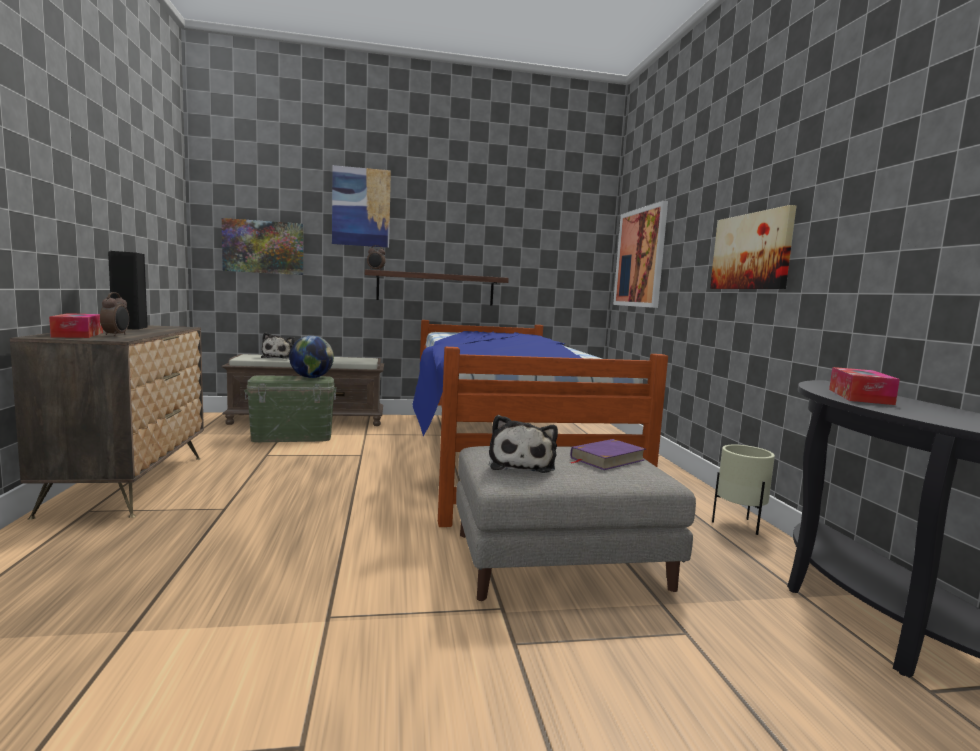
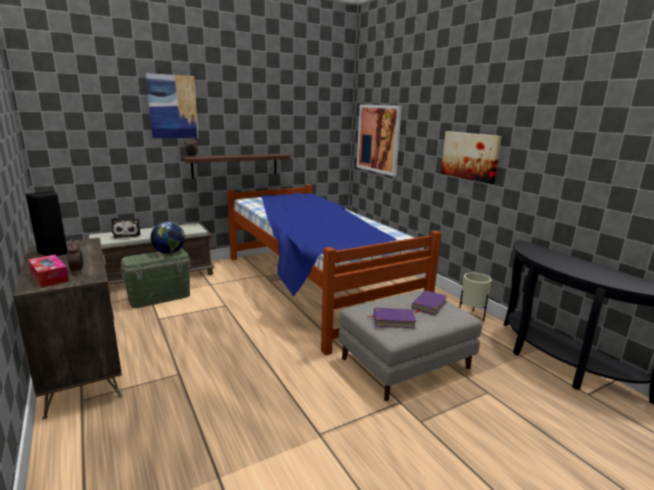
camera: 20 degrees left, 10 degrees up
(264, 247) = (94, 145): picture -> none
(521, 464) = (393, 320): plush toy -> purple book
(859, 396) = (550, 259): tissue box -> none

